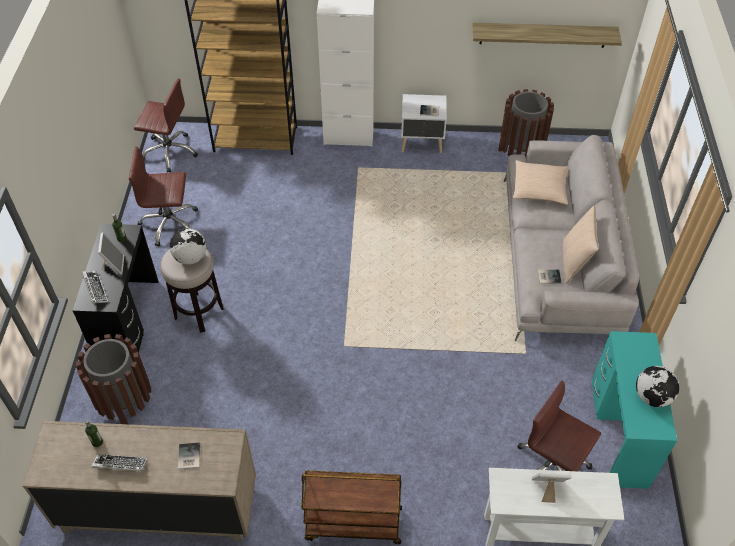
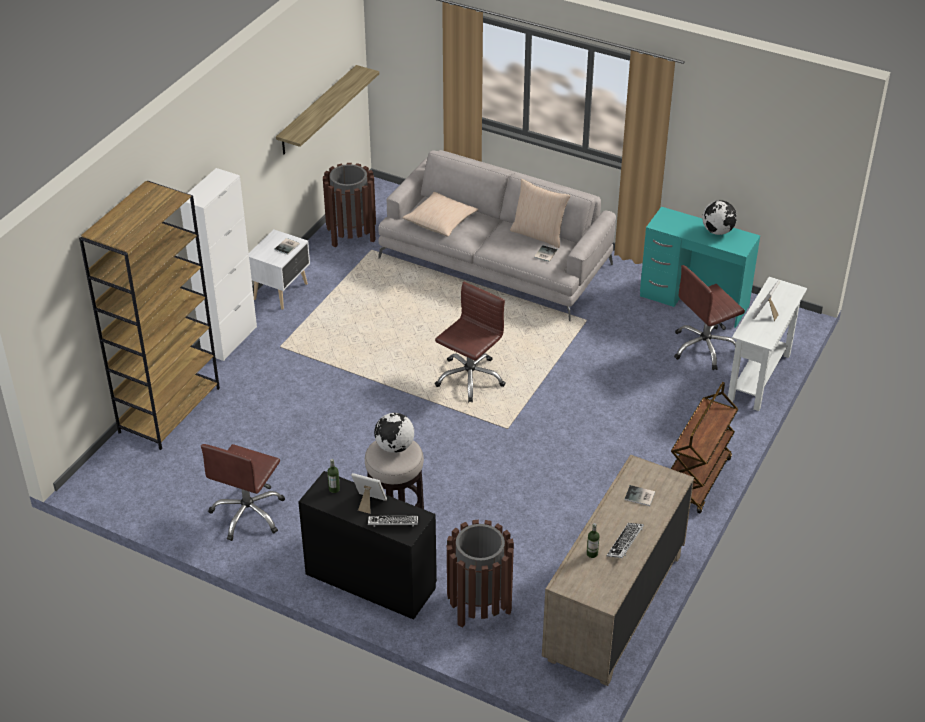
camera: 65 degrees left, 10 degrees down
(169, 152) = (129, 486): brown office chair -> brown office chair (469, 378)

